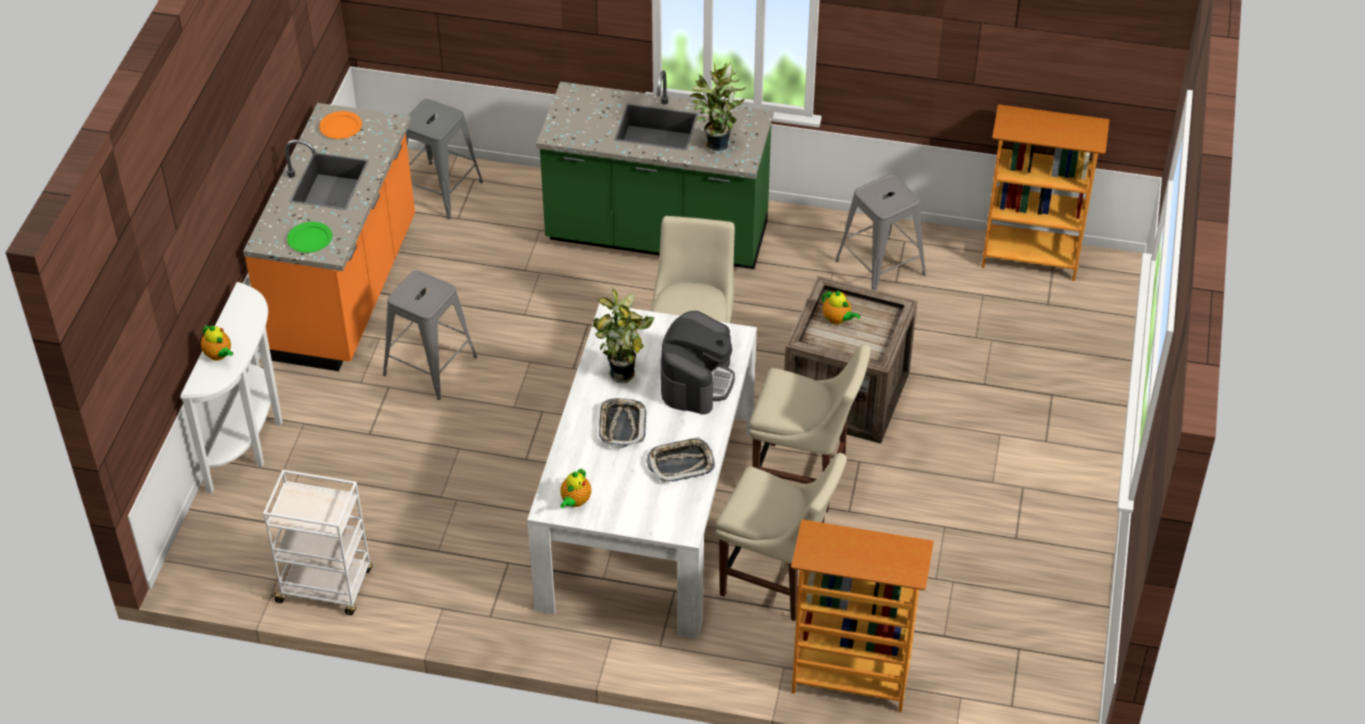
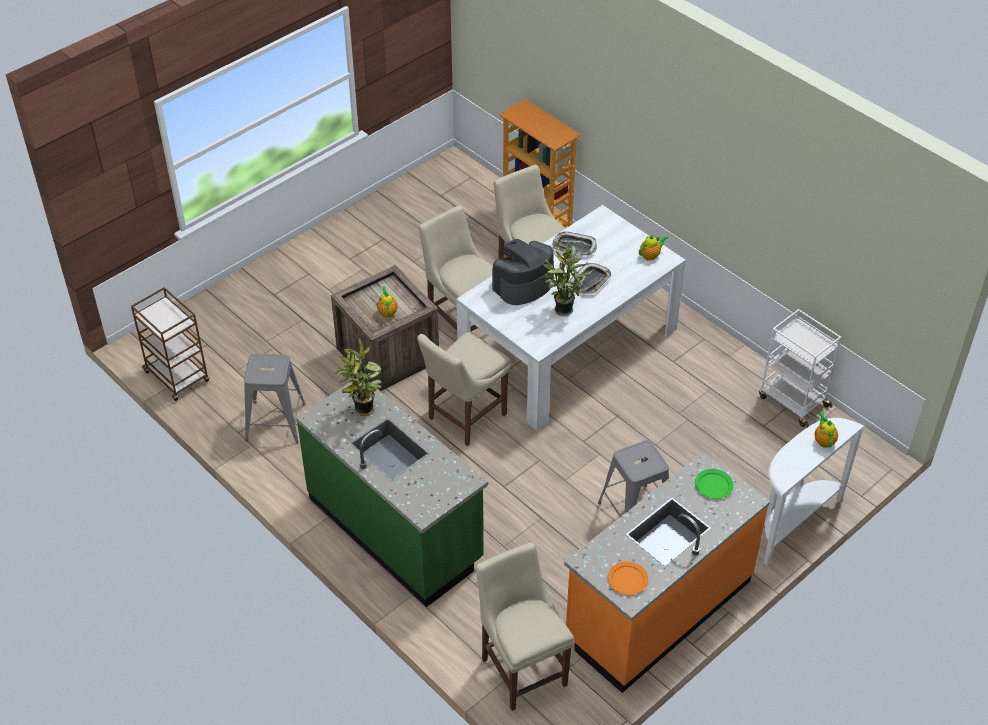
camera: 145 degrees left, 0 degrees up
(439, 190) = (522, 668): grey stool -> beige chair
(1030, 258) = (178, 377): bookcase -> brown cart

